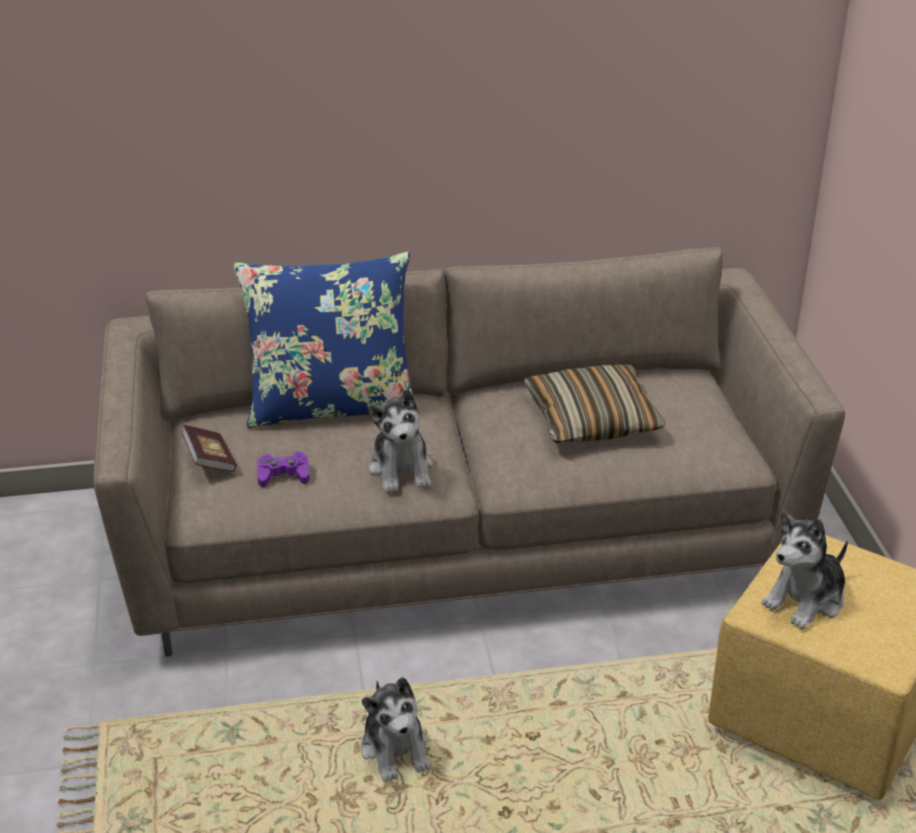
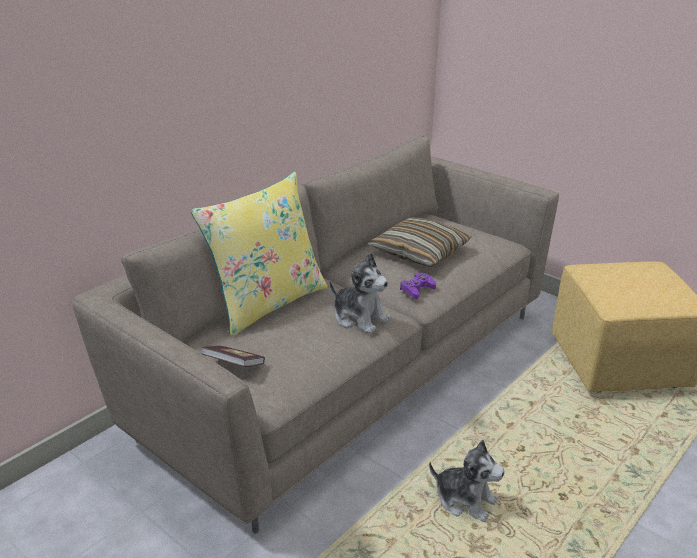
camera: 40 degrees left, 5 degrees down
(283, 475) = (295, 352): purple game controller -> purple game controller (417, 290)
(331, 406) = (266, 303): blue pillow -> yellow pillow
(806, 600) = (624, 293): plush toy -> none

